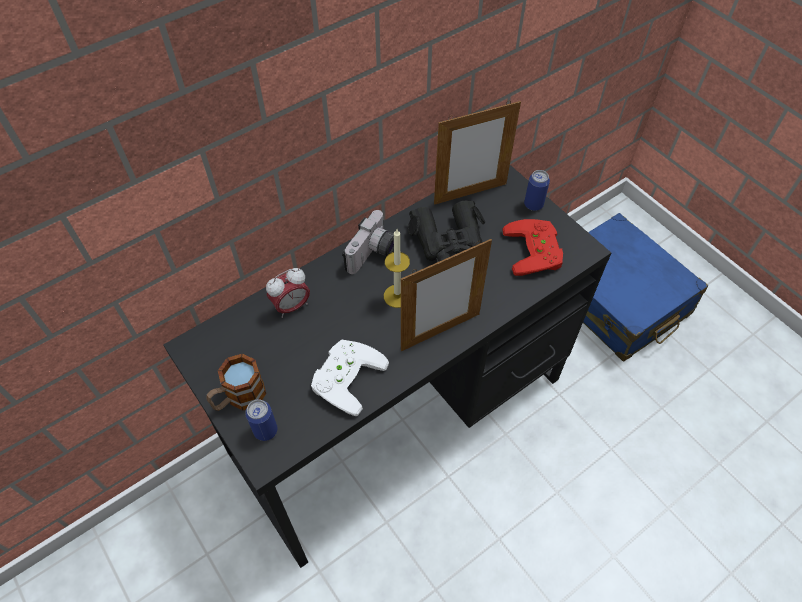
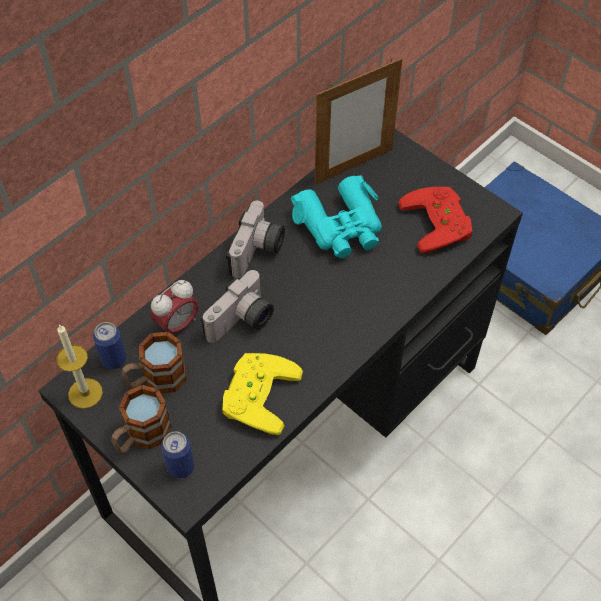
camera: 10 degrees left, 0 degrees up
(263, 350) = (156, 379): none -> mug
(344, 376) = (255, 393): white game controller -> yellow game controller
(346, 312) = (242, 322): none -> camera
(397, 296) = (295, 295): candle -> candle (85, 393)
(440, 331) = (352, 328): picture frame -> none
(449, 242) = (341, 226): black binoculars -> turquoise binoculars
(533, 204) = (427, 170): can -> can (114, 359)

